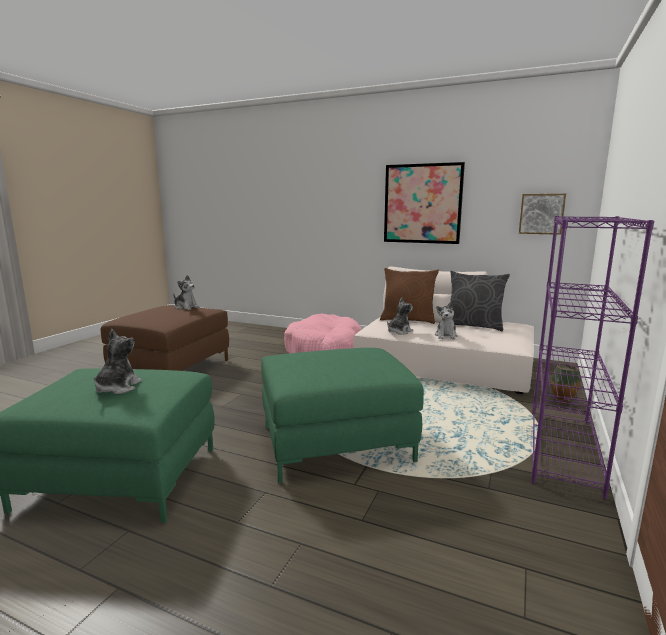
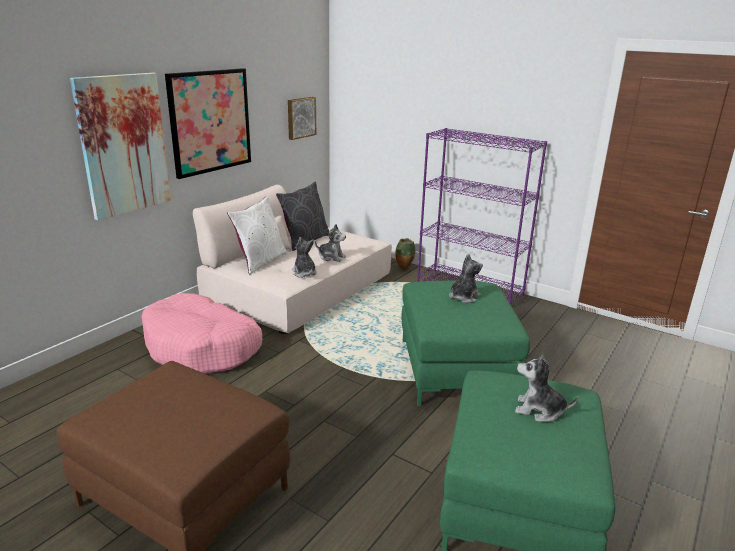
camera: 80 degrees left, 10 degrees up
(186, 307) = (145, 392): plush toy -> plush toy (463, 297)
(349, 210) = (124, 145): none -> picture
(408, 320) = (260, 261): brown pillow -> white pillow

